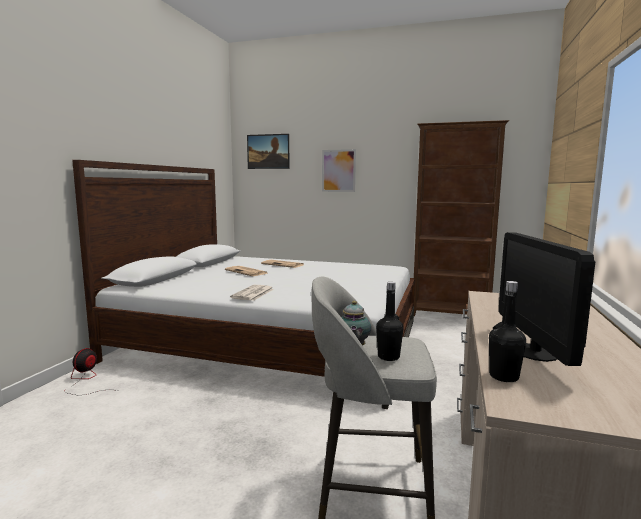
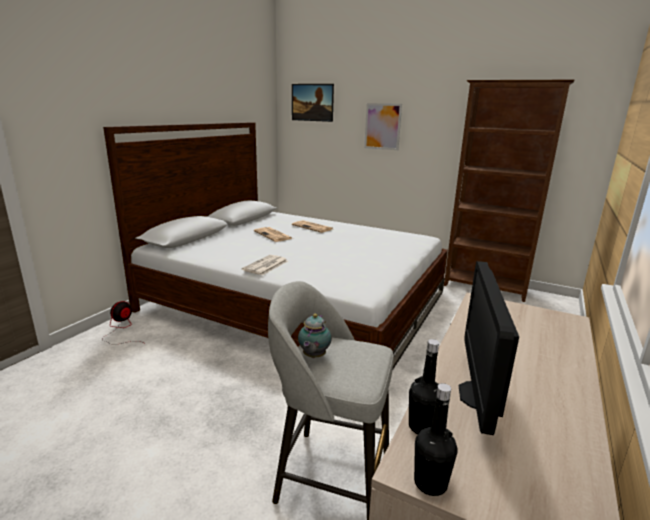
camera: 10 degrees right, 10 degrees up
(388, 357) = (341, 373): black bottle -> black bottle (430, 483)

